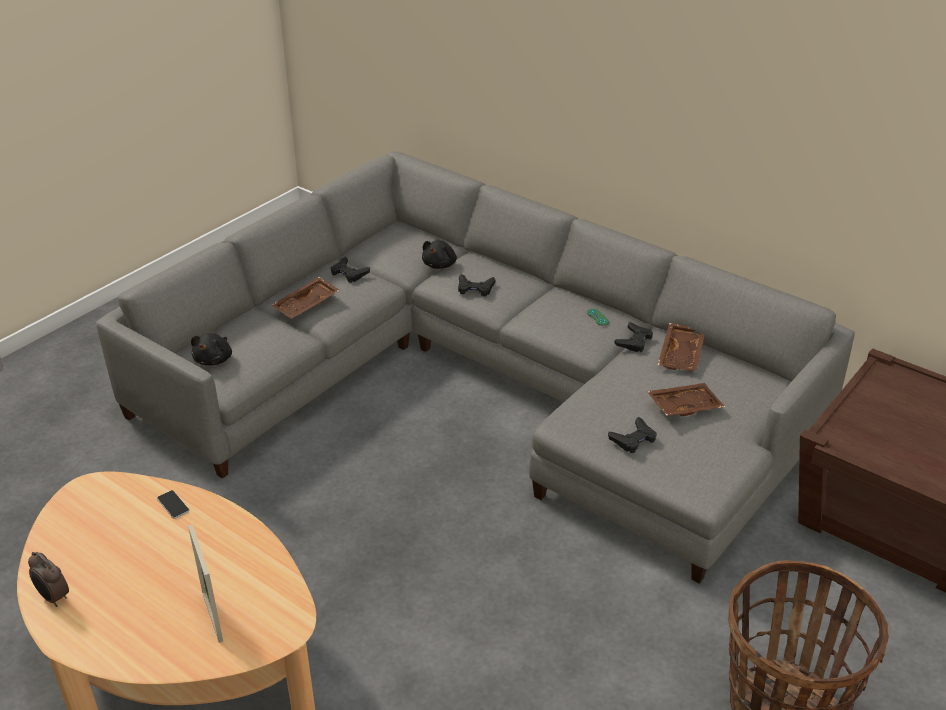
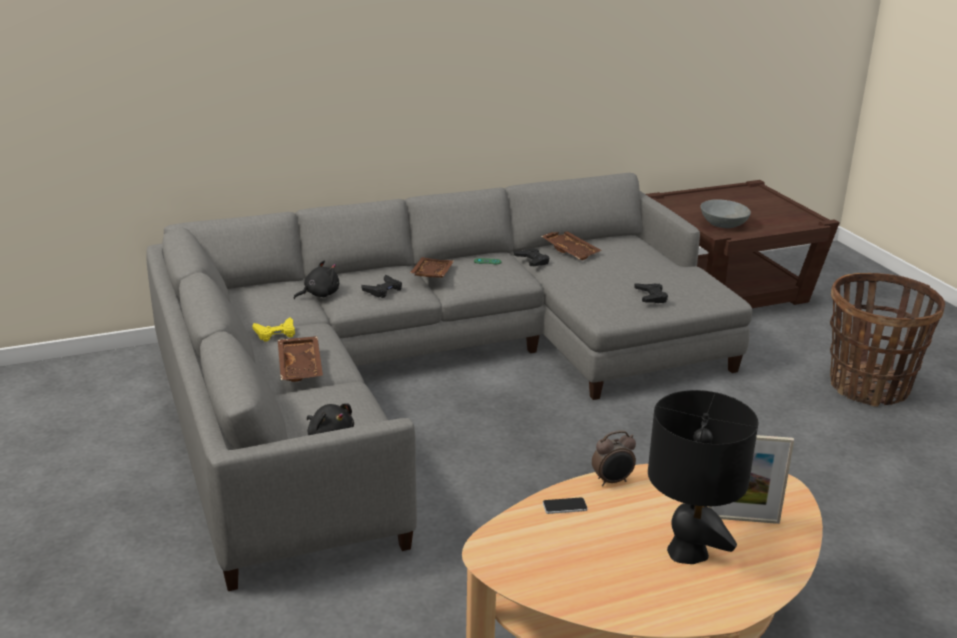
camera: 60 degrees left, 10 degrees down
(53, 597) = (655, 609): alarm clock -> alarm clock (612, 481)
(141, 595) = (687, 552): none -> black table lamp
(349, 273) = (275, 333): black game controller -> yellow game controller
(440, 264) = (319, 294): black plush toy -> black plush toy turned 90 degrees counterclockwise
(683, 406) = (631, 269): brown tray -> brown tray (431, 274)
(865, 430) = (722, 225): none -> grey bowl

